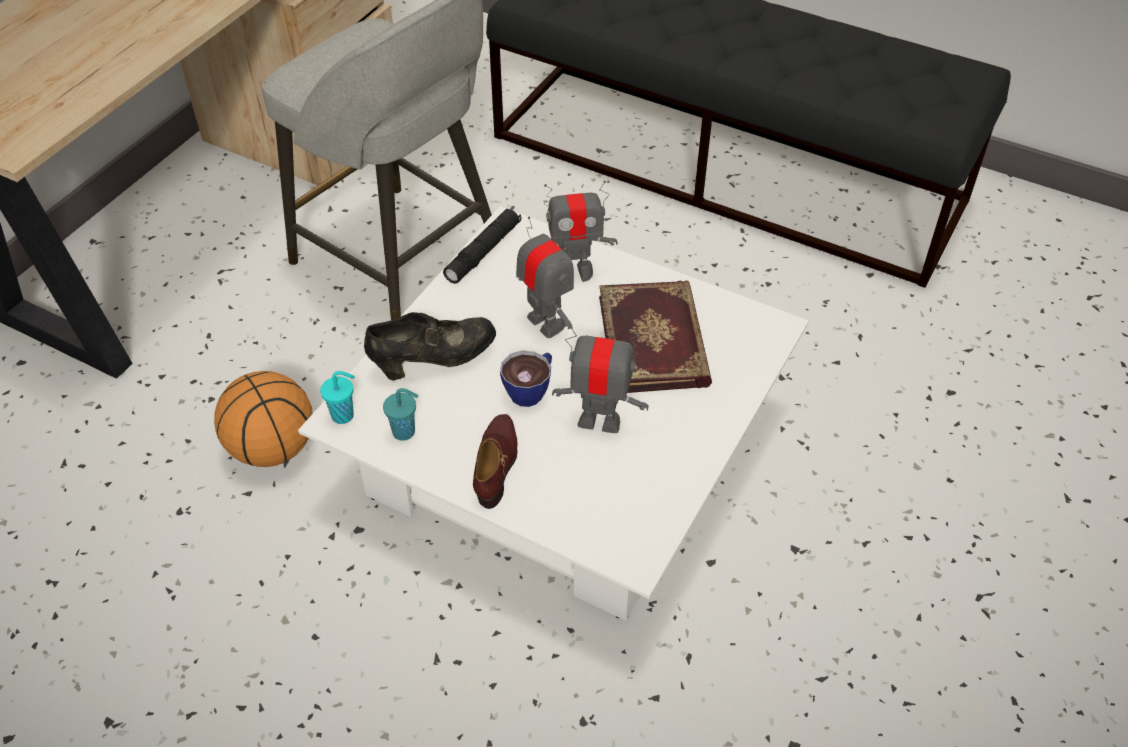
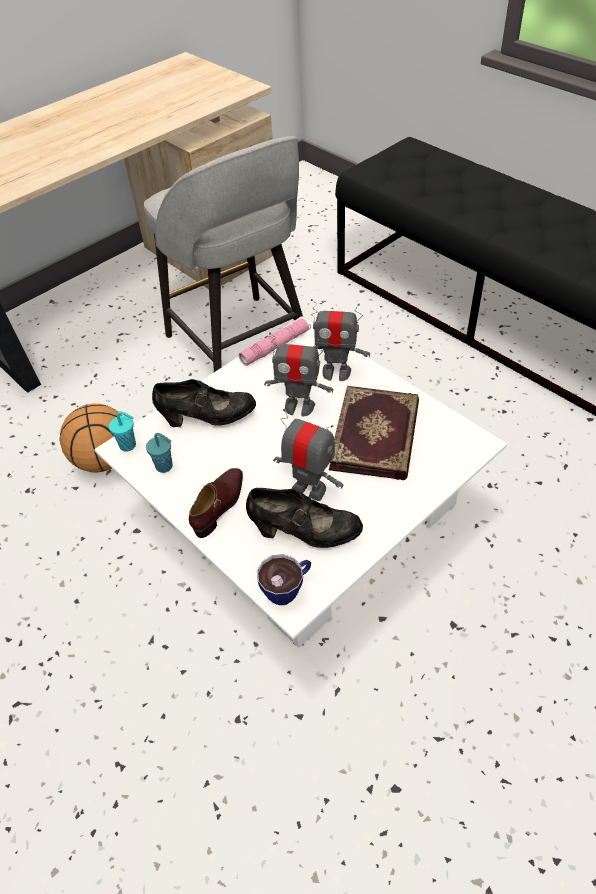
camera: 20 degrees right, 0 degrees up
(483, 252) = (275, 346): black flashlight -> pink flashlight
(531, 389) = (268, 454): cup -> cup (288, 588)
(545, 323) = (299, 406): toy robot -> toy robot turned 120 degrees clockwise
(615, 474) = (305, 533): none -> black shoe

